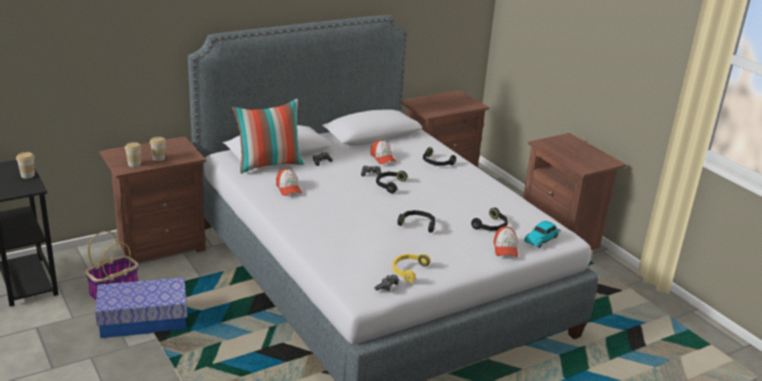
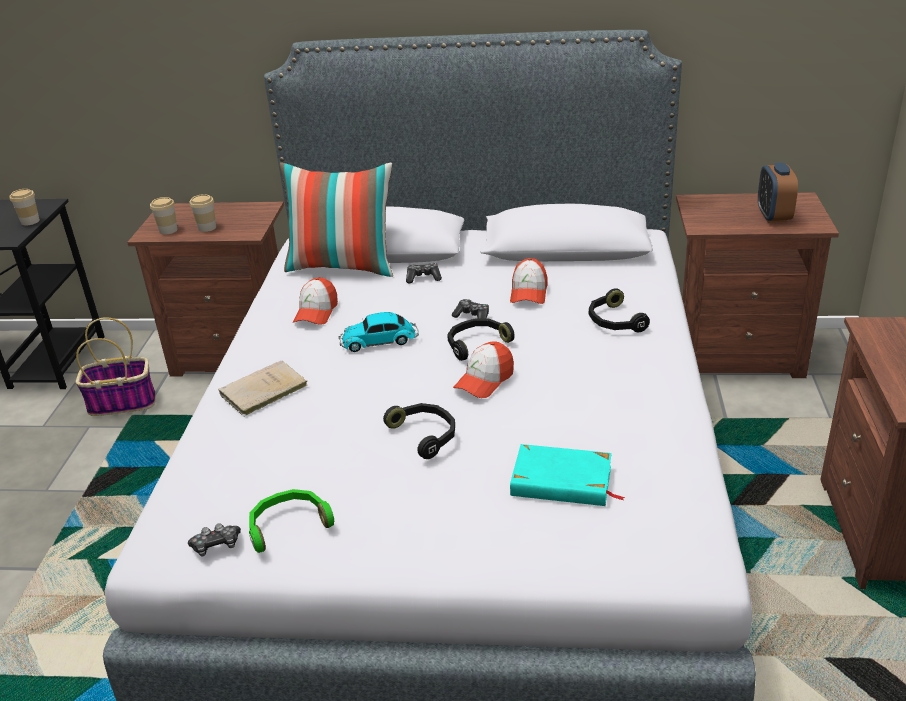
camera: 40 degrees right, 5 degrees up
(143, 320) = (103, 457): storage box -> none
(315, 228) = (261, 391): none -> beige book
(408, 270) = (288, 525): yellow headphones -> green headphones
(454, 104) = (773, 216): none -> alarm clock
(491, 226) = (562, 482): black headphones -> turquoise book
(505, 249) = (527, 543): cap -> cap (484, 380)
(542, 238) = (636, 547): toy car -> toy car (380, 341)

